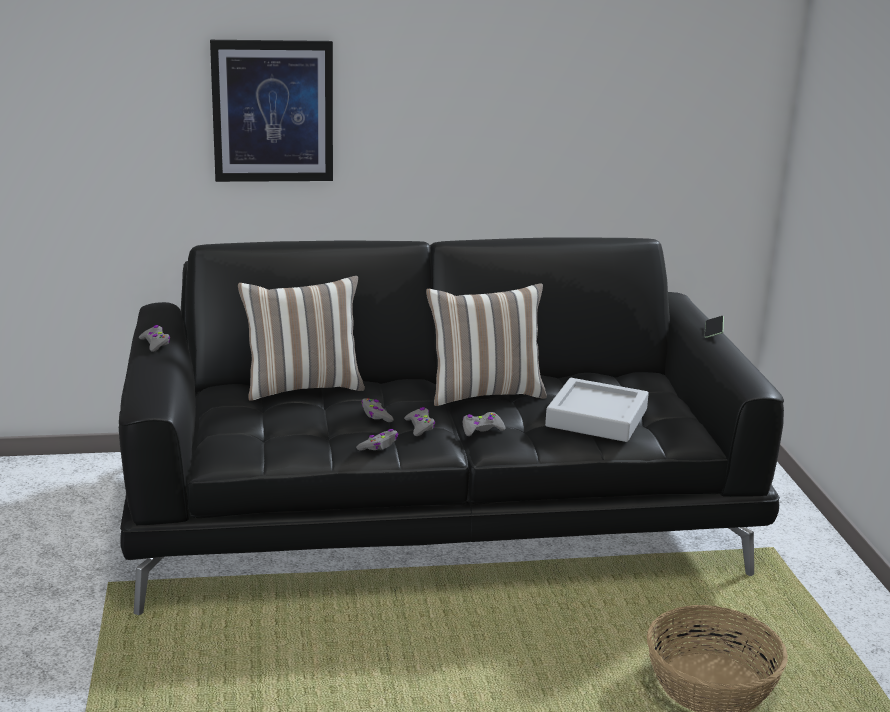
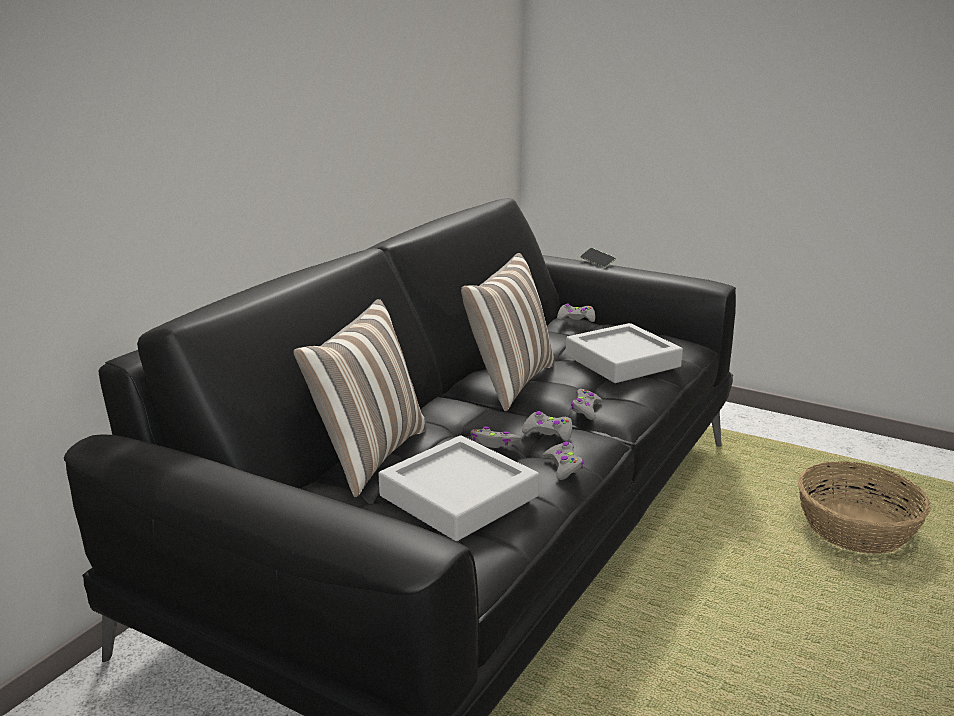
camera: 50 degrees left, 0 degrees up
(155, 343) = (227, 479): grey game controller -> grey game controller (576, 318)
(273, 111) = (164, 121): picture -> none
(288, 426) = (458, 496): none -> grey tray

